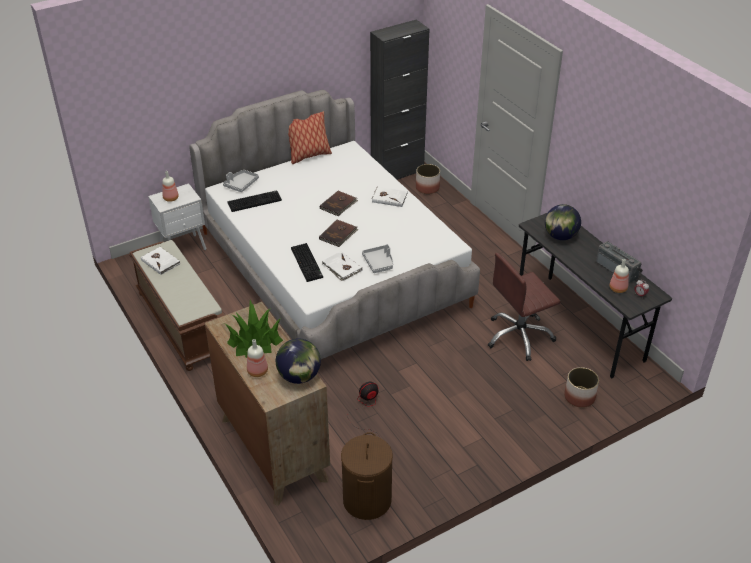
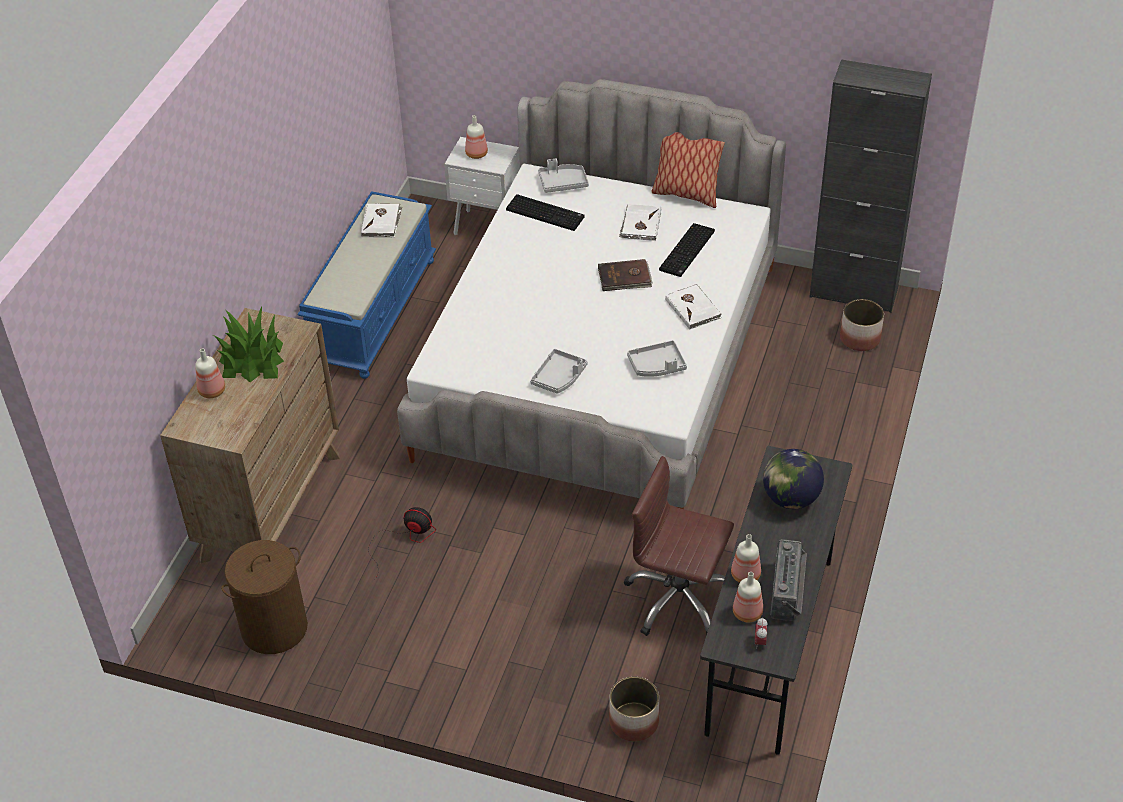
camera: 50 degrees right, 5 degrees up
(181, 323) = (373, 311): brown bench -> blue bench
(299, 376) = (235, 425): globe -> none
(307, 263) = (490, 323): keyboard -> keyboard (687, 252)
(338, 234) = (570, 313): brown book -> none
(341, 268) = (514, 354): white book -> white book (640, 225)
(413, 229) = (657, 366): none -> grey tray
(593, 276) = (745, 574): none -> bottle

